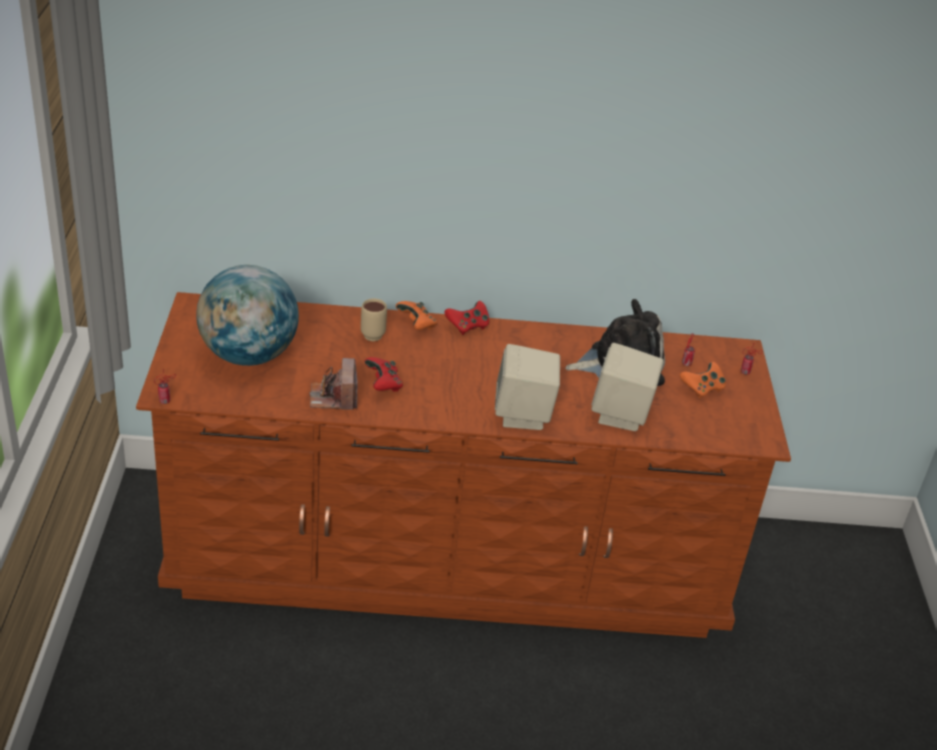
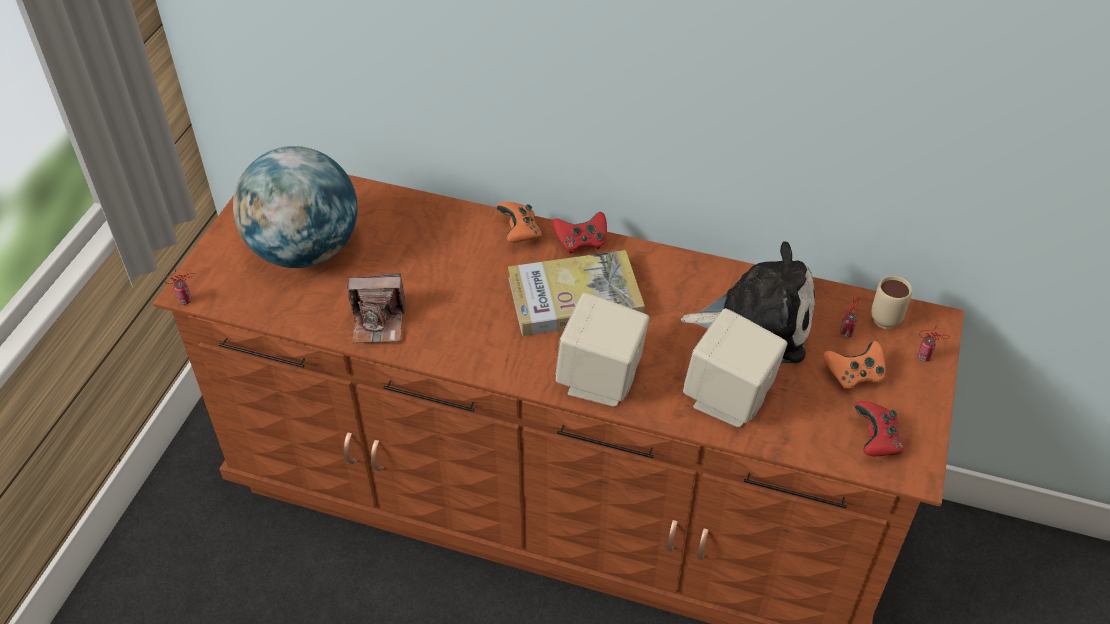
camera: 20 degrees right, 10 degrees up
(334, 397) = (378, 322): camera -> camera turned 105 degrees counterclockwise
(375, 333) = (464, 238): beige mug -> beige mug (888, 317)
(383, 385) = (445, 312): red game controller -> red game controller (876, 441)
(479, 363) = (574, 297): none -> book

